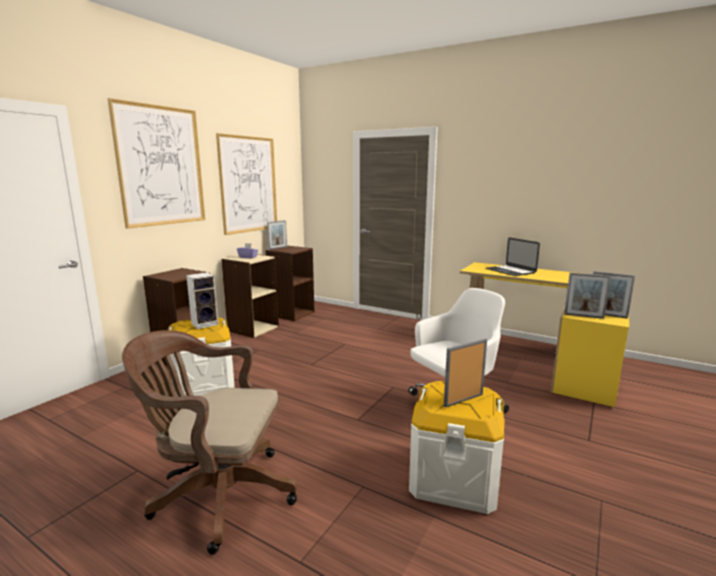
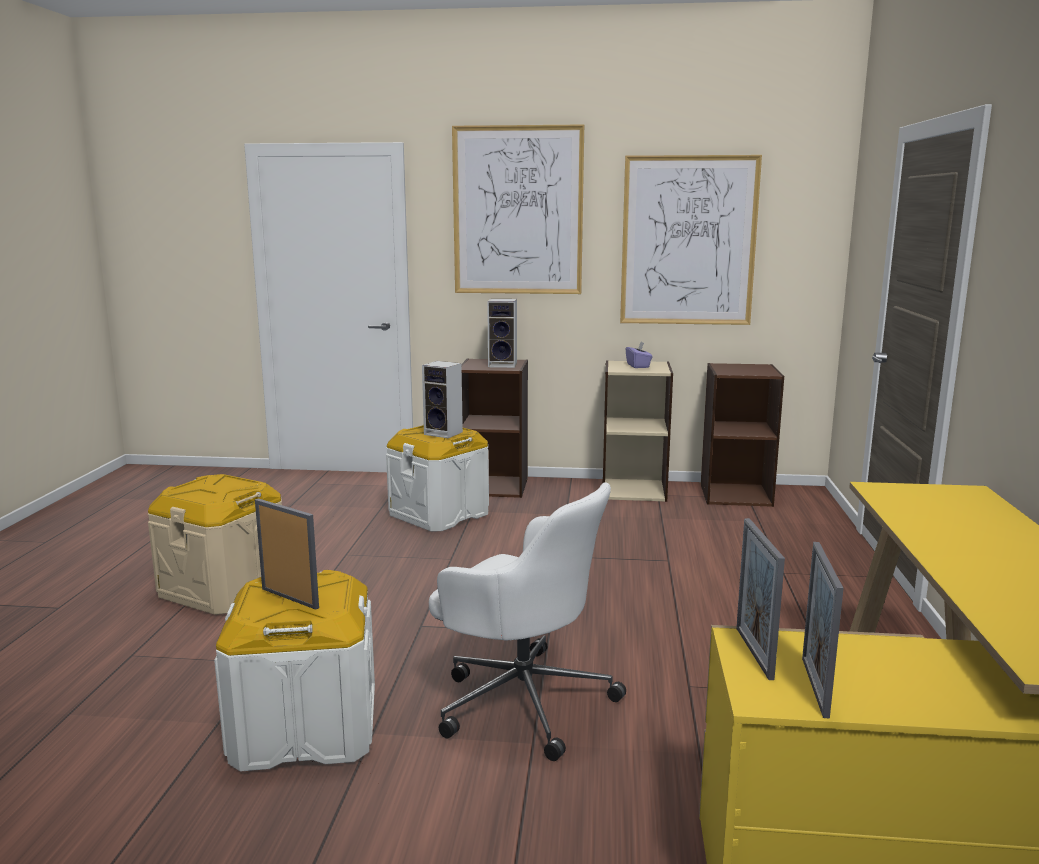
camera: 65 degrees right, 0 degrees up
(185, 273) = (504, 365): none -> speaker
(218, 494) = (224, 588): brown office chair -> beige storage box
(278, 248) = (736, 364): picture frame -> none
(510, 271) = (958, 523): laptop -> none

